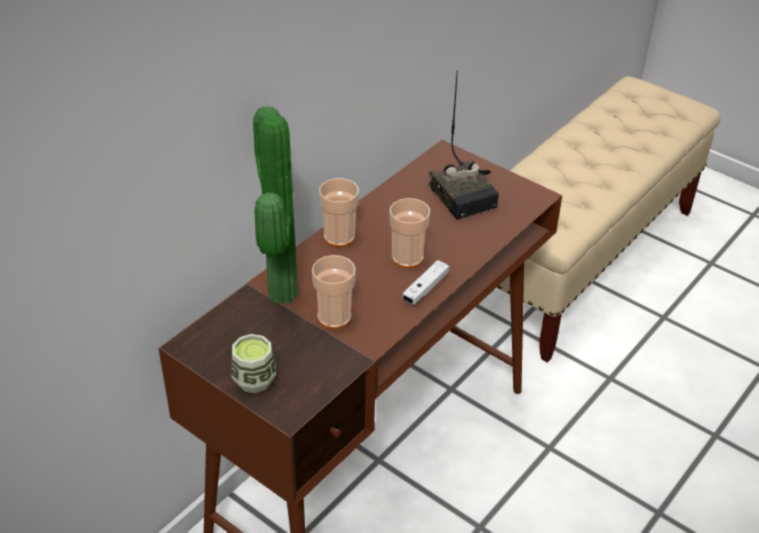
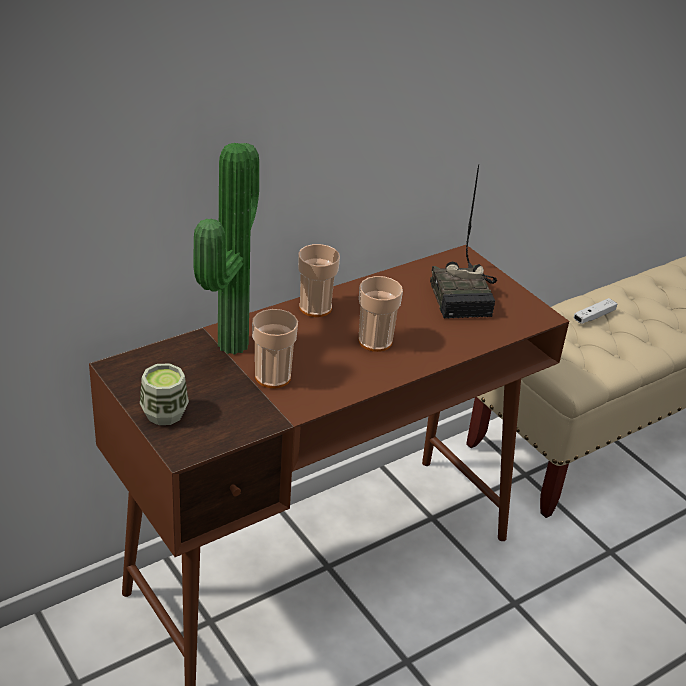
camera: 15 degrees right, 5 degrees down
(425, 288) = (379, 373): white game controller -> white game controller (594, 316)

